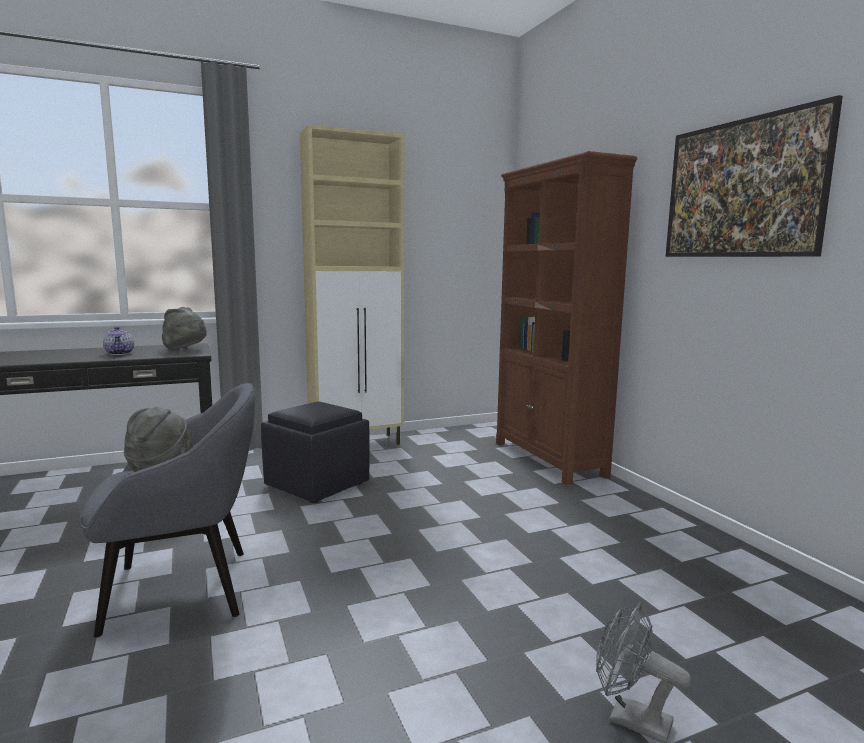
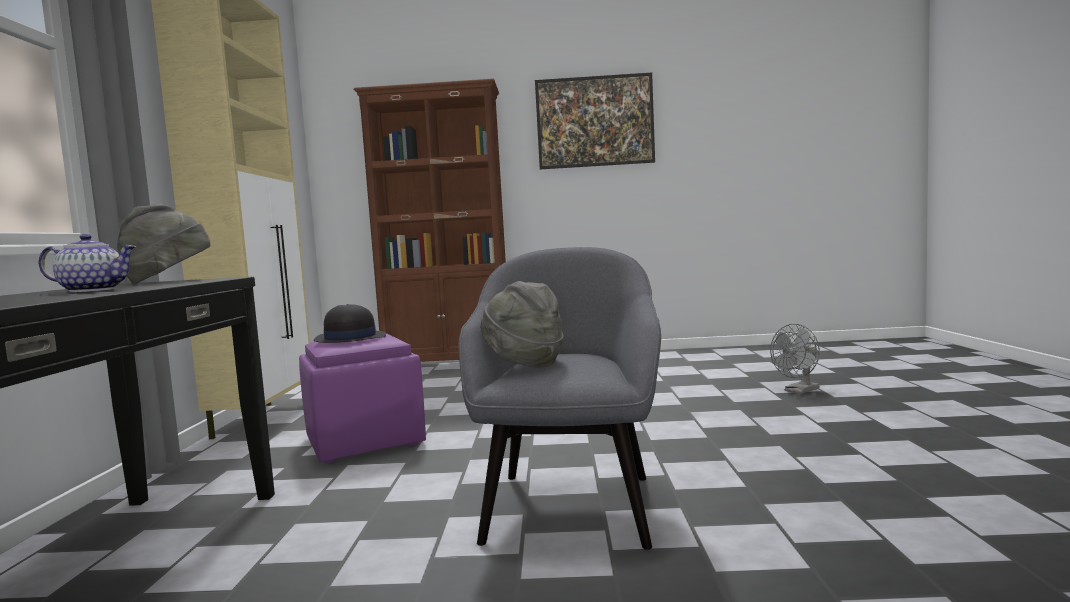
camera: 65 degrees left, 5 degrees down
(313, 407) = (349, 338): none -> black hat
(318, 484) = (365, 440): black ottoman -> purple ottoman

